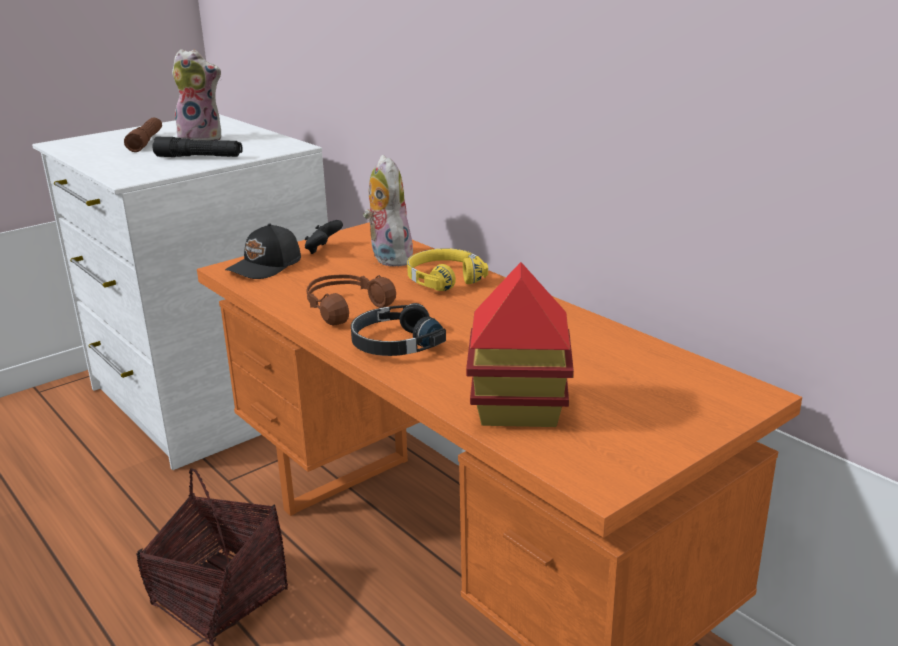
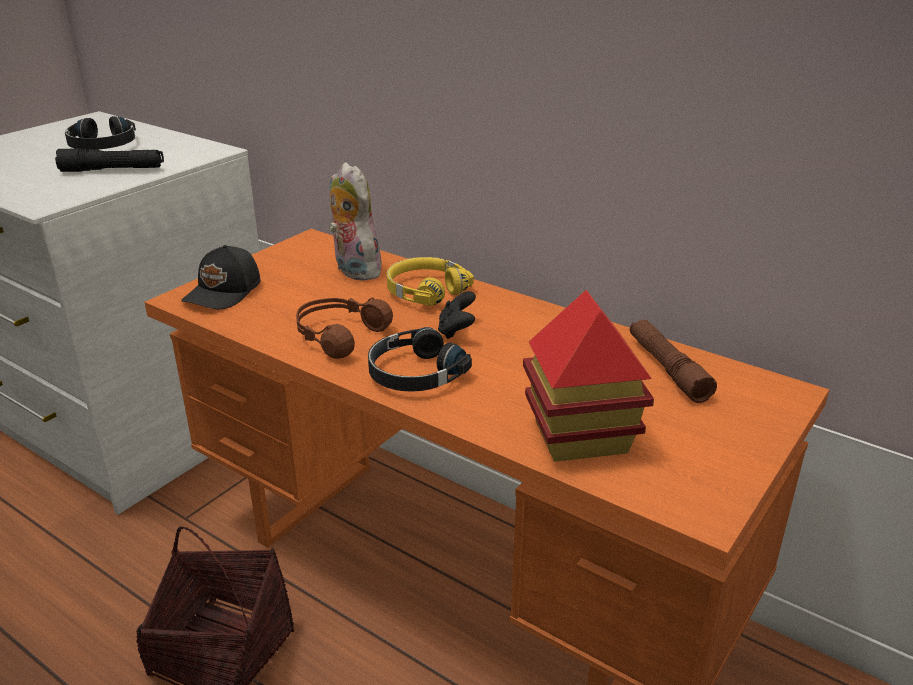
camera: 15 degrees left, 5 degrees up
(146, 142) = (35, 153): brown flashlight -> brown flashlight (667, 369)
(203, 139) = (102, 145): plush toy -> black headphones
(323, 250) = (278, 266): black game controller -> black game controller (456, 331)

